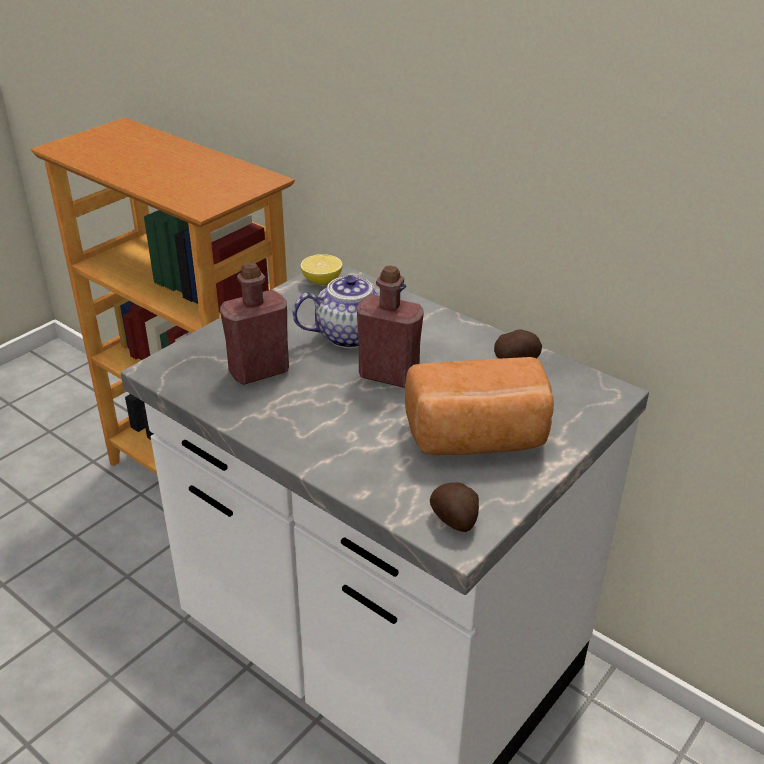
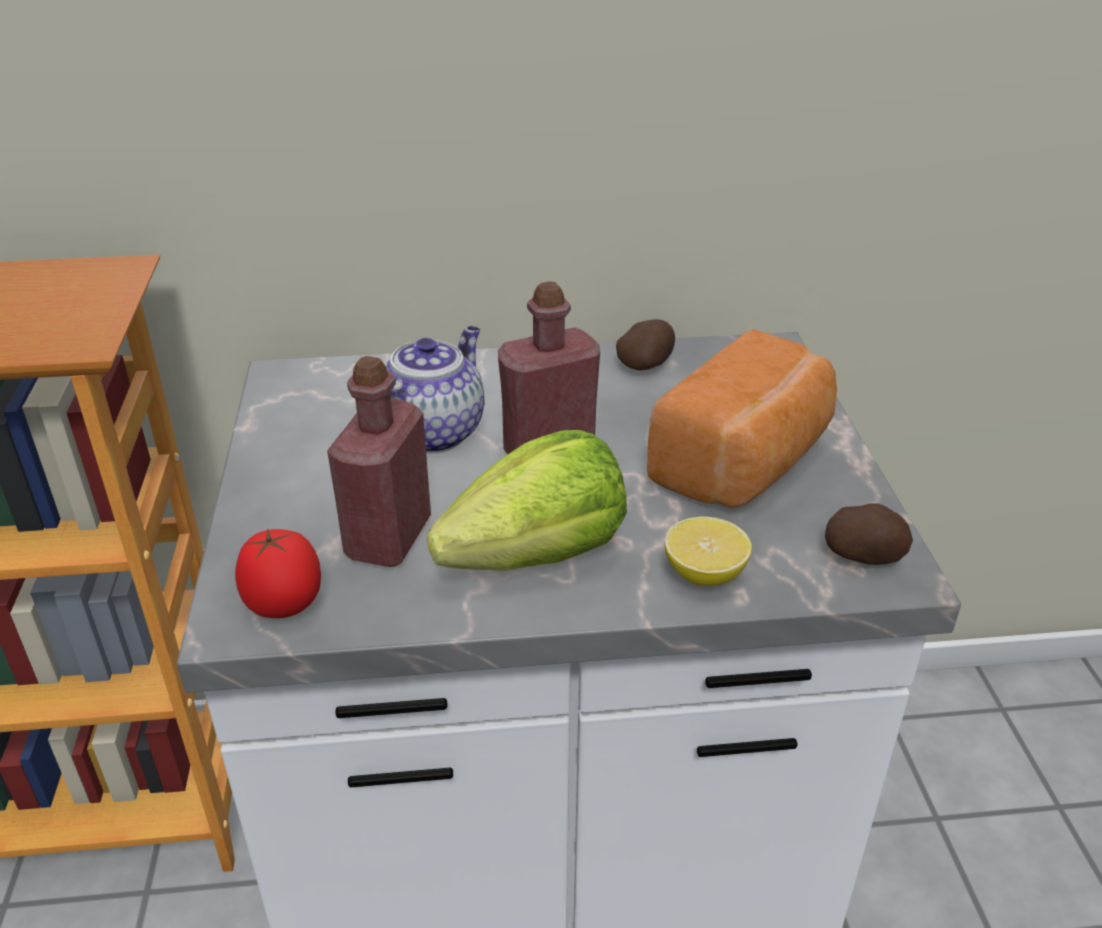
camera: 45 degrees left, 0 degrees up
(182, 374) = (285, 606): none -> tomato
(305, 418) = (539, 556): none -> lettuce
(322, 281) = (289, 390): lemon -> lemon (704, 574)

